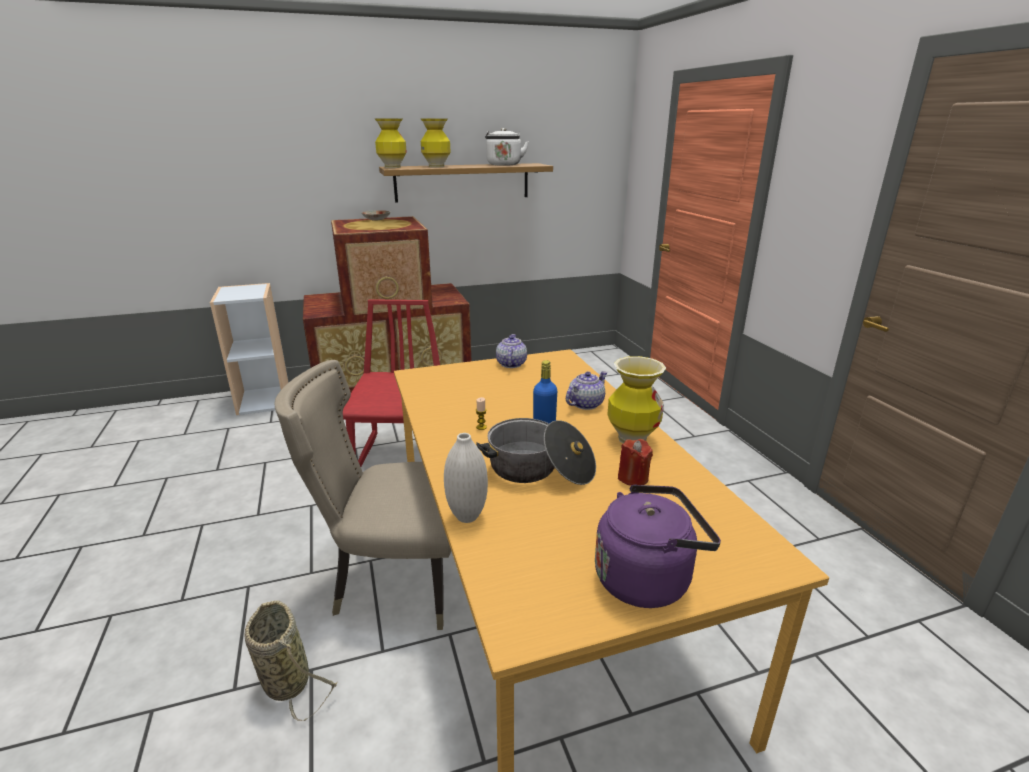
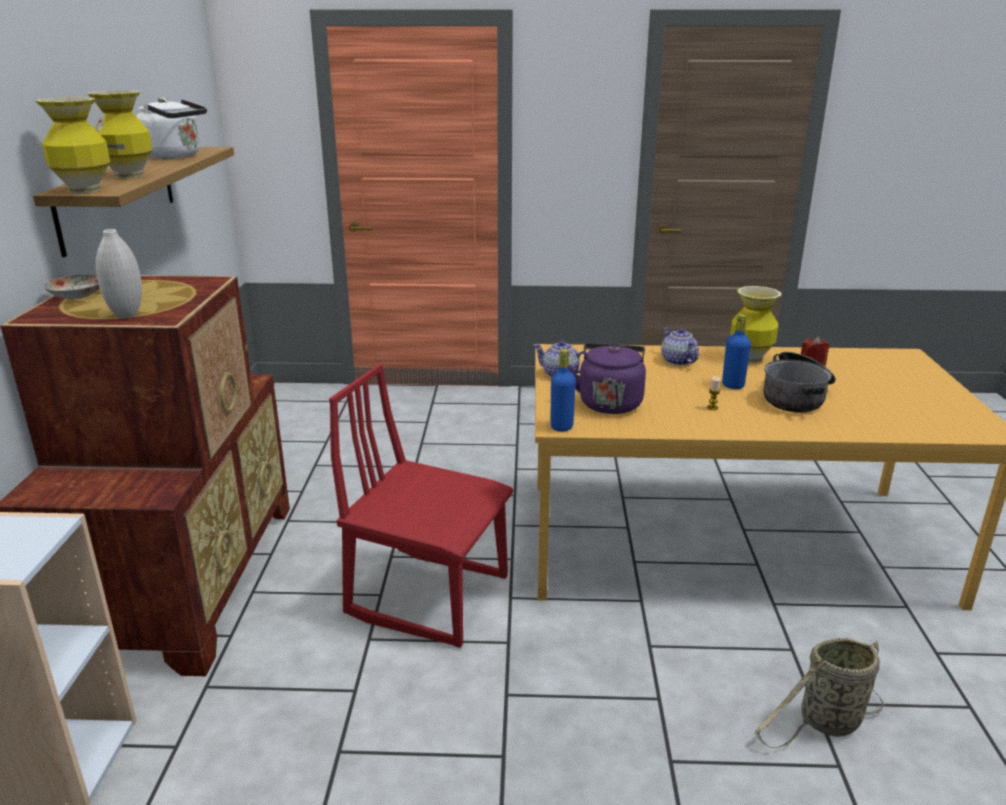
camera: 70 degrees left, 0 degrees up
(393, 581) = (691, 631): beige chair -> none
(412, 375) = (561, 427): none -> blue bottle
(467, 516) = (868, 432): white vase -> white vase (126, 315)
(647, 578) = (933, 389): purple kettle -> purple kettle (609, 402)

